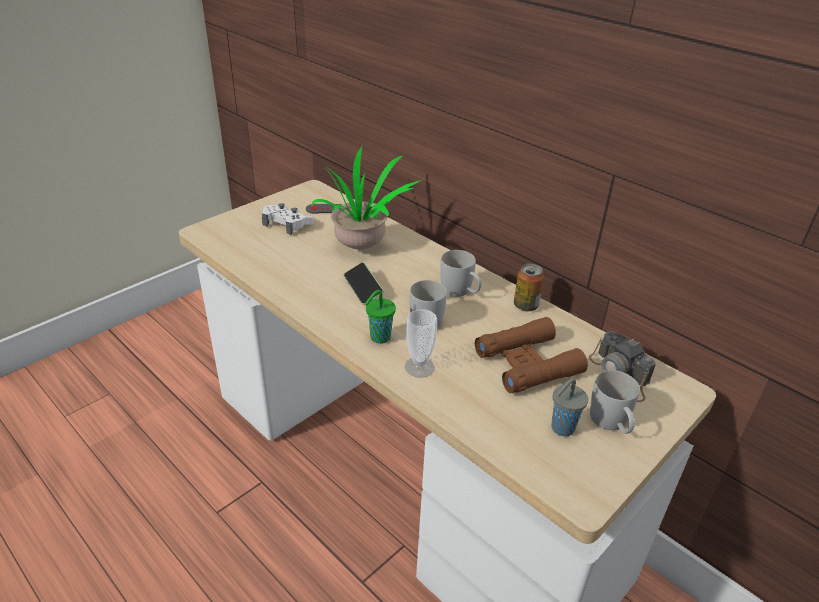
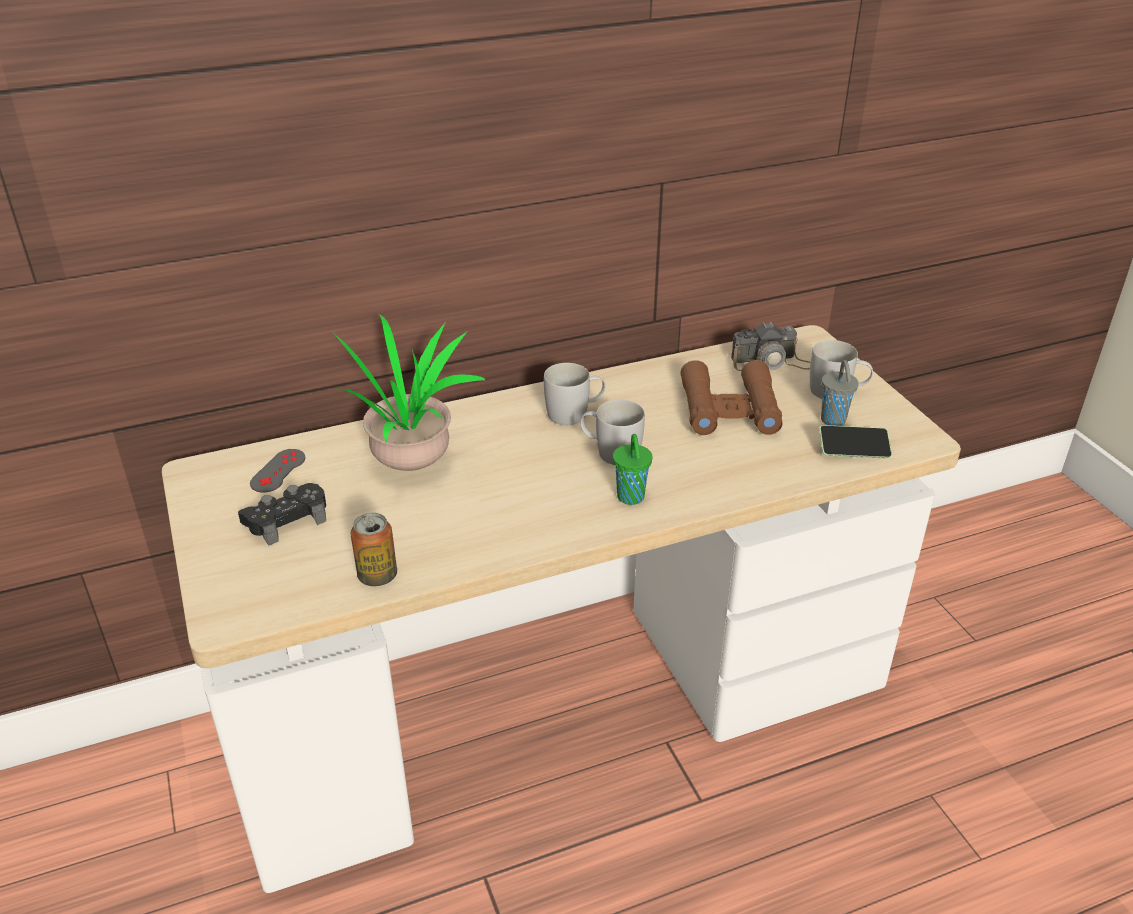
camera: 65 degrees left, 0 degrees up
(287, 224) = (286, 520): white game controller -> black game controller
(363, 289) = (519, 486): phone -> phone (853, 450)
(419, 367) = (701, 482): cup -> none
(525, 305) = (630, 378): can -> can (377, 576)

